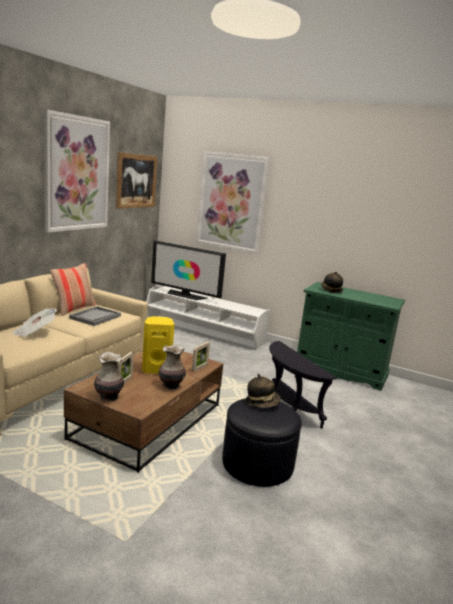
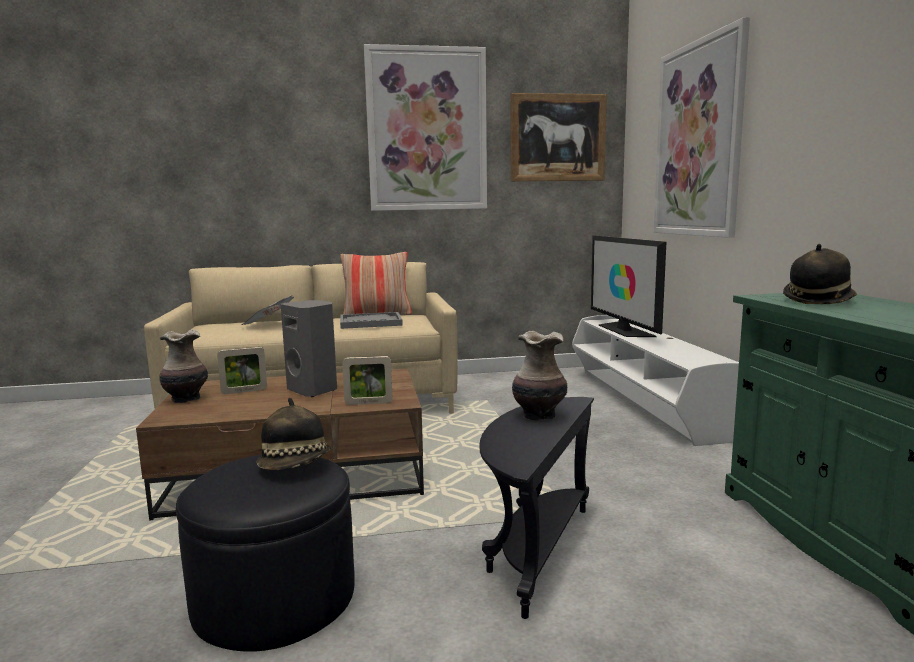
camera: 55 degrees right, 5 degrees down
(156, 369) = (314, 390): yellow speaker -> grey speaker
(170, 385) = (271, 409): vase -> vase (538, 415)

